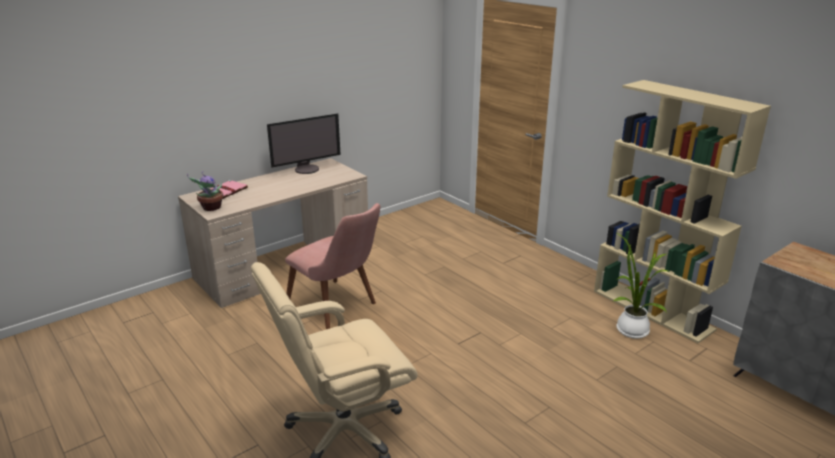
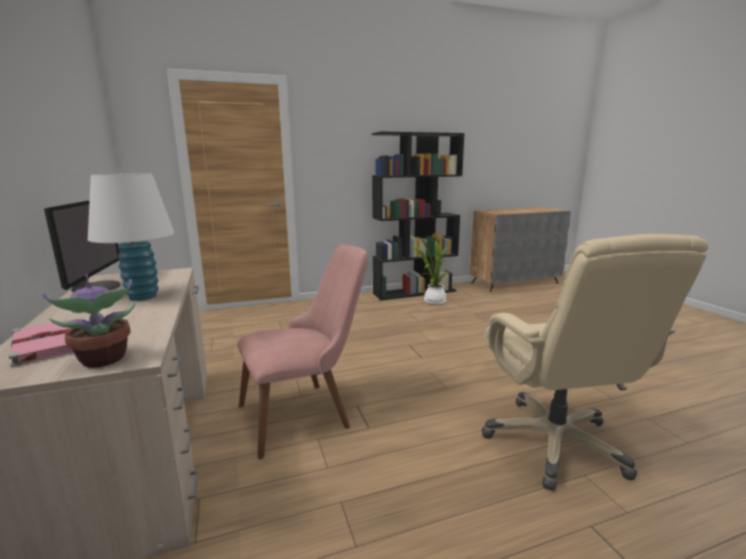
camera: 70 degrees left, 10 degrees down
(295, 185) = (143, 296): none -> white table lamp
(653, 310) = (415, 292): beige bookcase -> black bookcase

